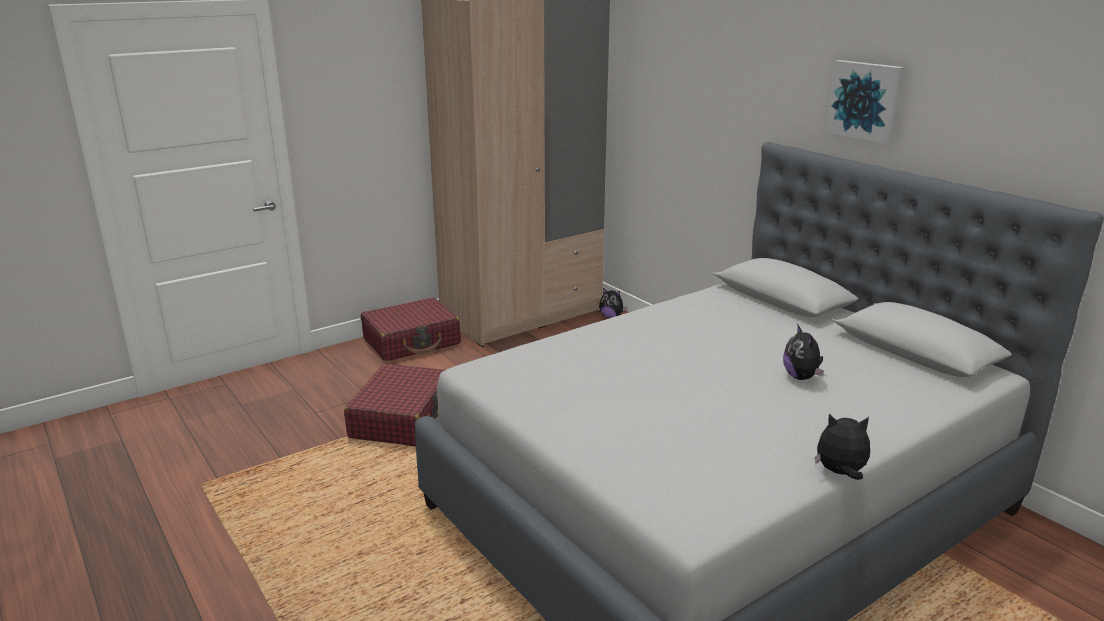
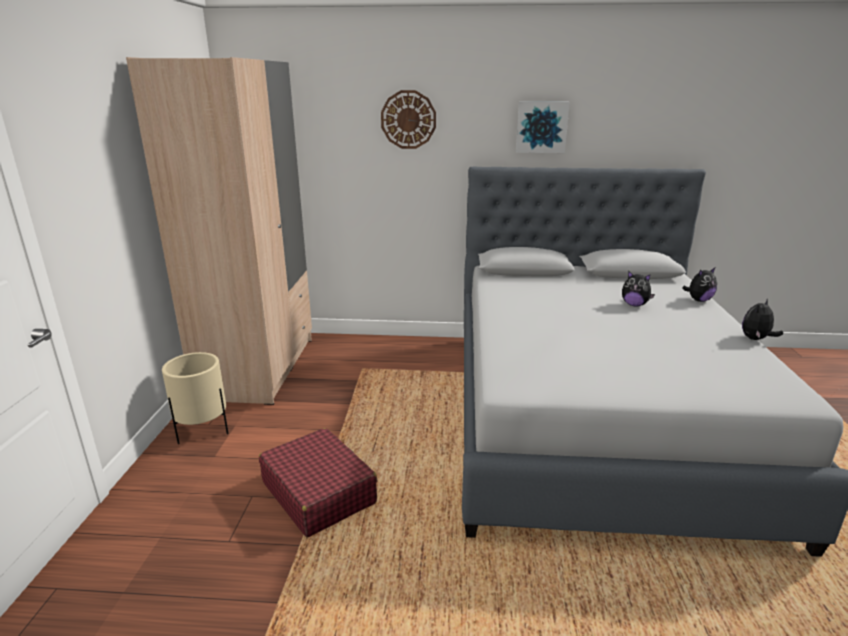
camera: 50 degrees left, 0 degrees up
(412, 341) = (203, 431): red suitcase -> beige planter
(611, 317) = (326, 341): plush toy -> plush toy (698, 300)
(719, 71) = (408, 119): none -> wall clock

